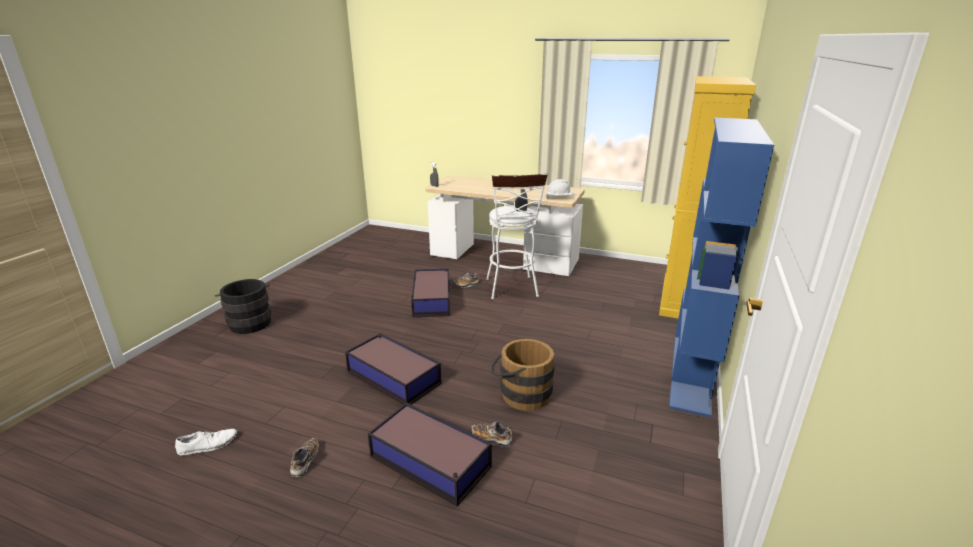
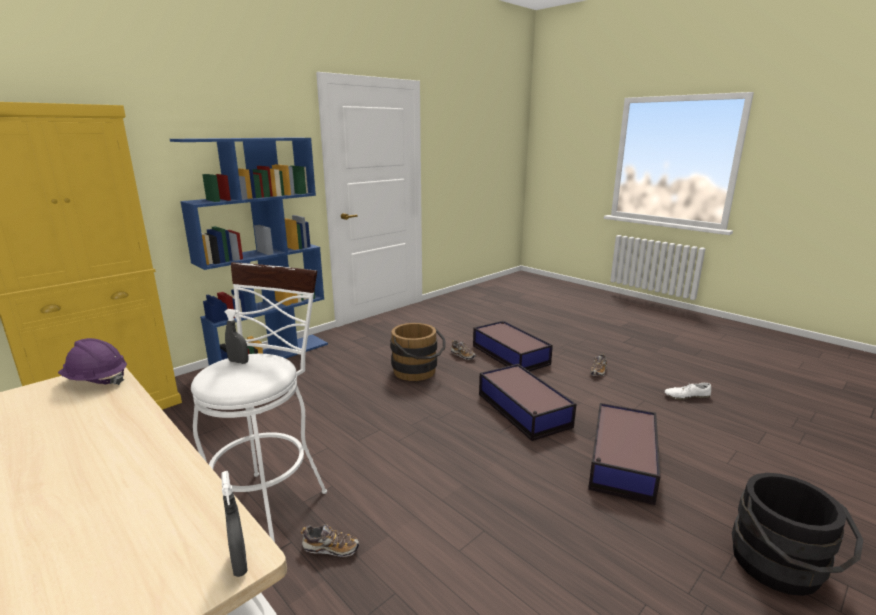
camera: 155 degrees left, 5 degrees down
(432, 299) = (421, 523): storage box -> storage box (621, 462)
(559, 198) = (96, 380): white hard hat -> purple hard hat

